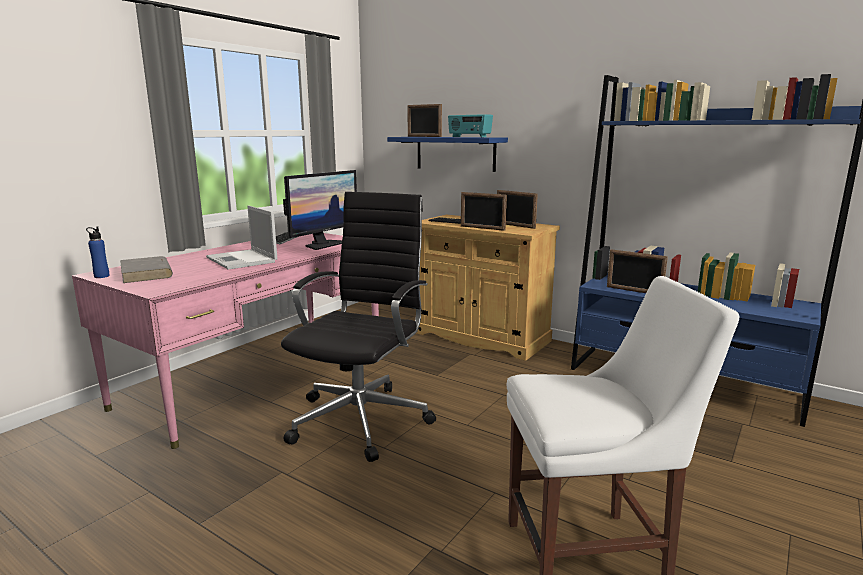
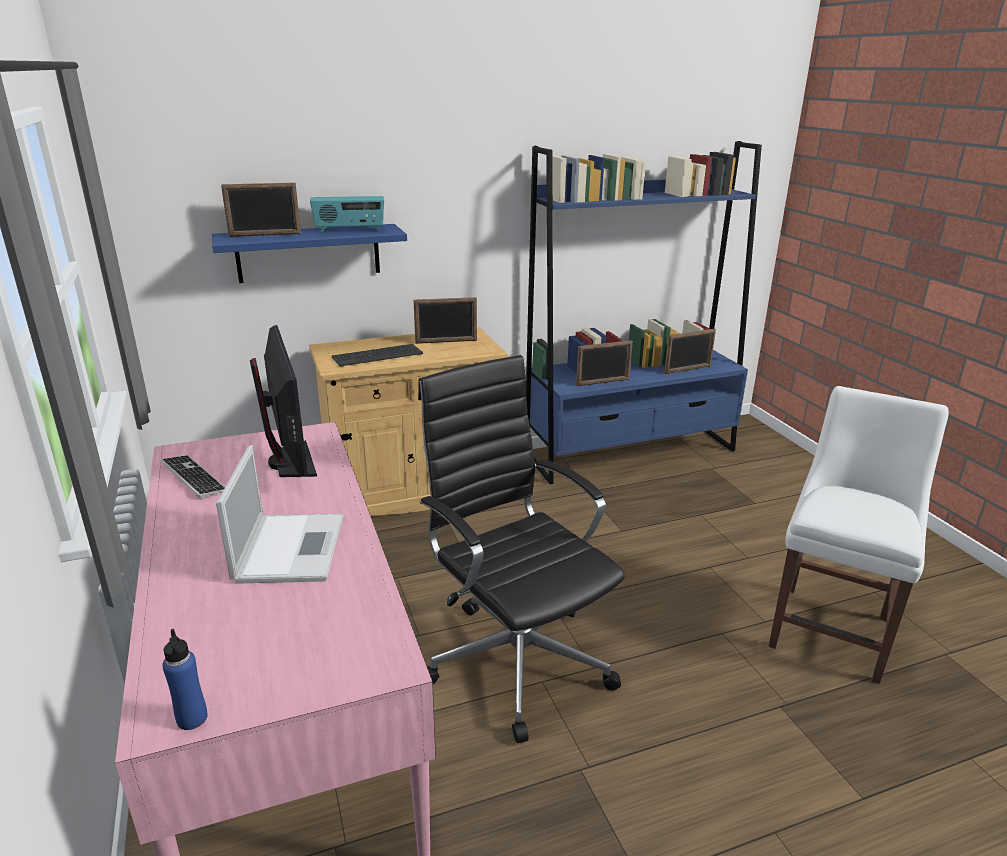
camera: 55 degrees left, 10 degrees up
(146, 273) = (245, 658): grey book -> none
(242, 260) = (290, 547): laptop -> laptop turned 90 degrees counterclockwise
(482, 228) = (432, 358): picture frame -> picture frame (687, 370)

